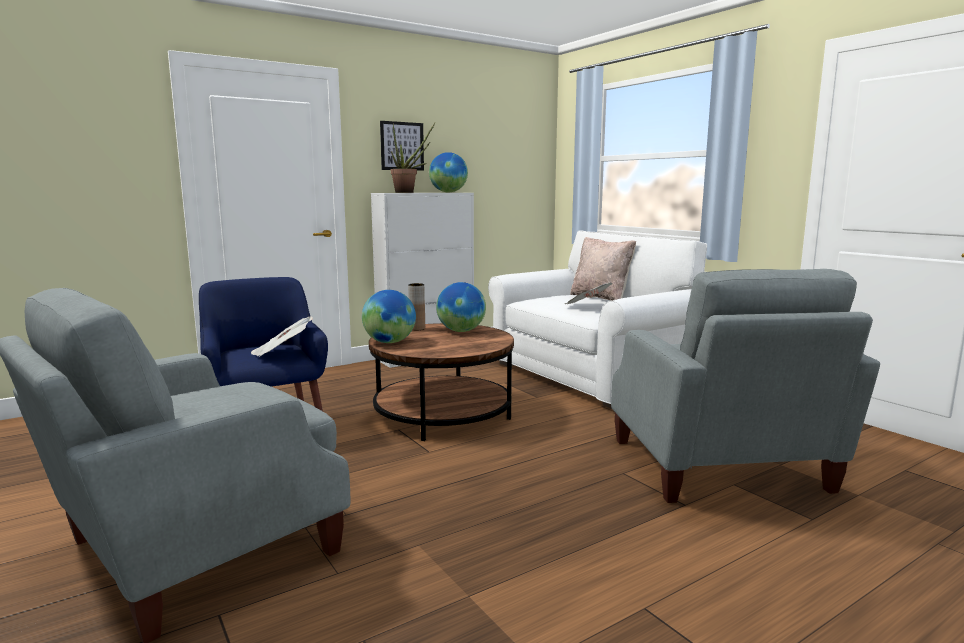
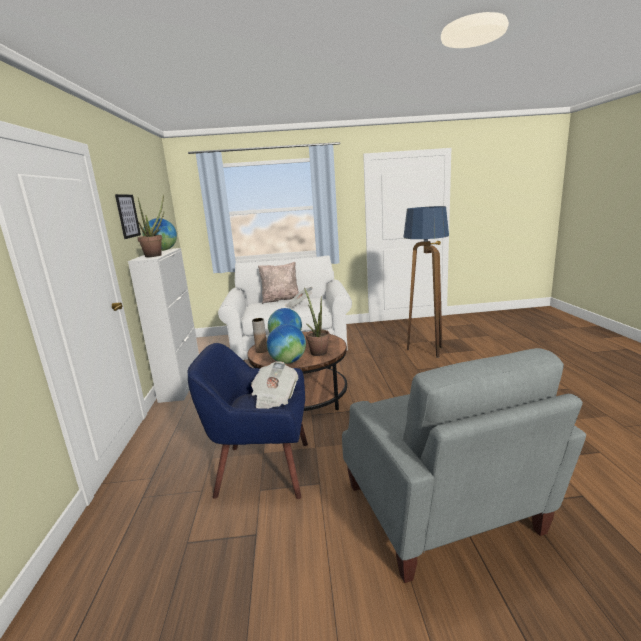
camera: 60 degrees left, 5 degrees up
(435, 347) = (317, 351): none -> potted plant
(720, 467) = (424, 351): grey armchair -> floor lamp

